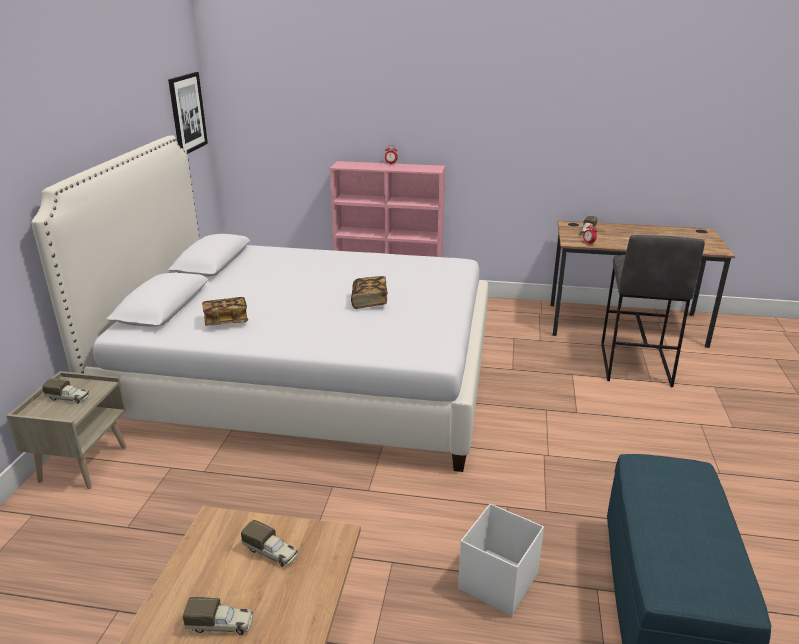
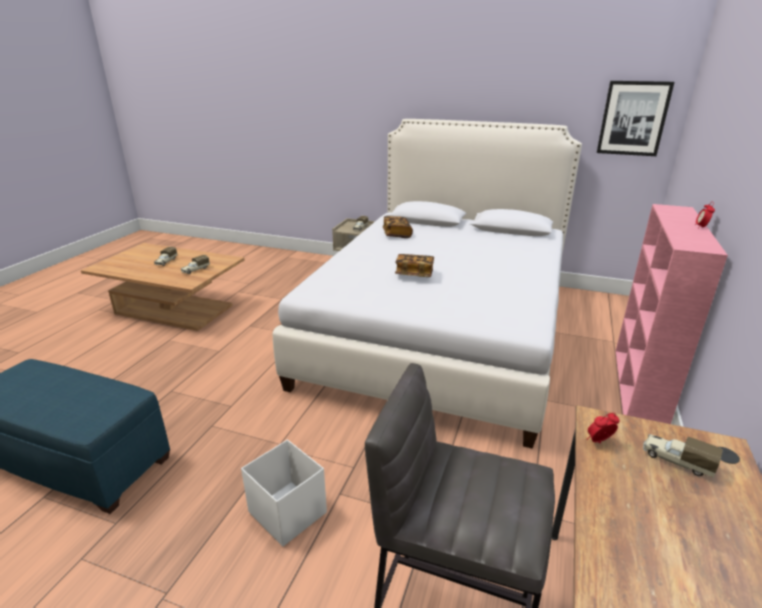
camera: 100 degrees right, 0 degrees up
(497, 582) = (170, 387): white storage box -> white storage box (287, 512)

